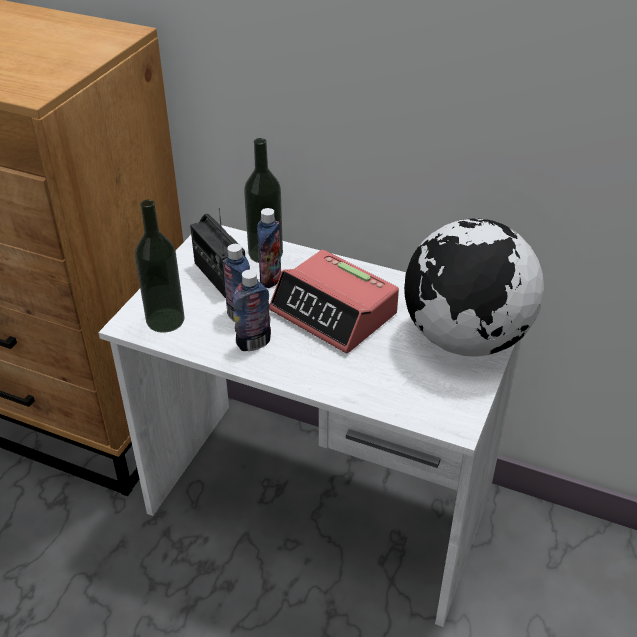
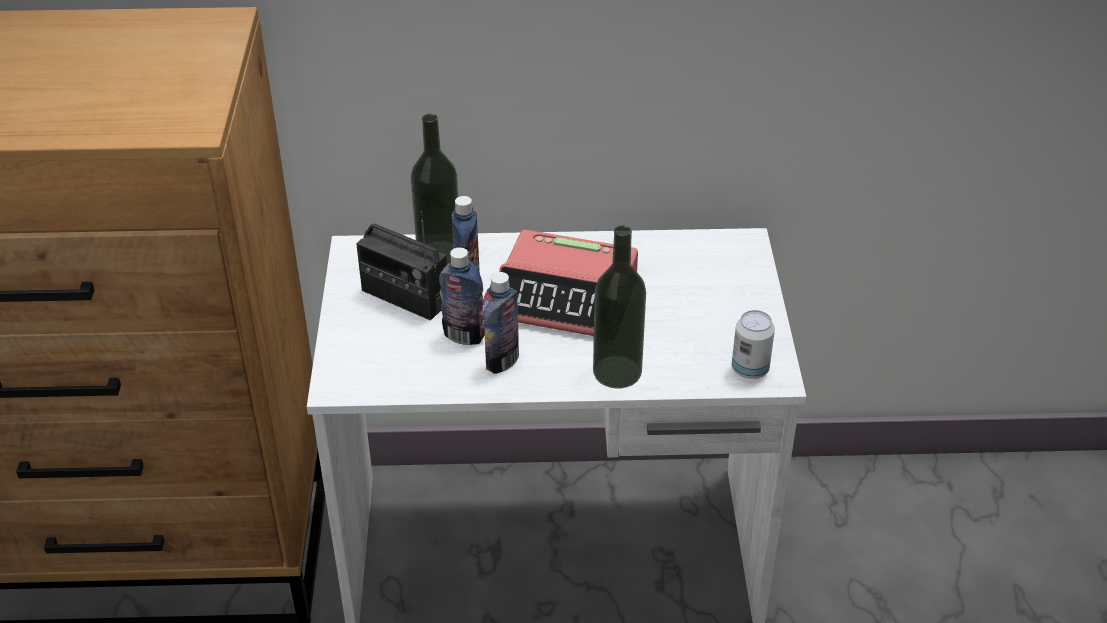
camera: 25 degrees left, 0 degrees up
(165, 320) = (378, 367): bottle -> bottle (617, 372)
(440, 412) = (750, 369): none -> can
(465, 339) = (725, 286): globe -> none

